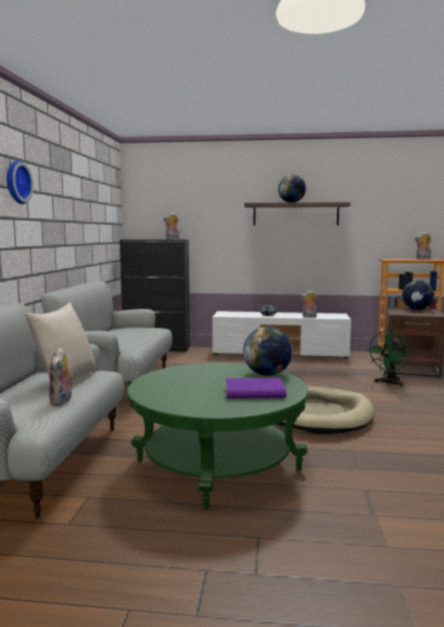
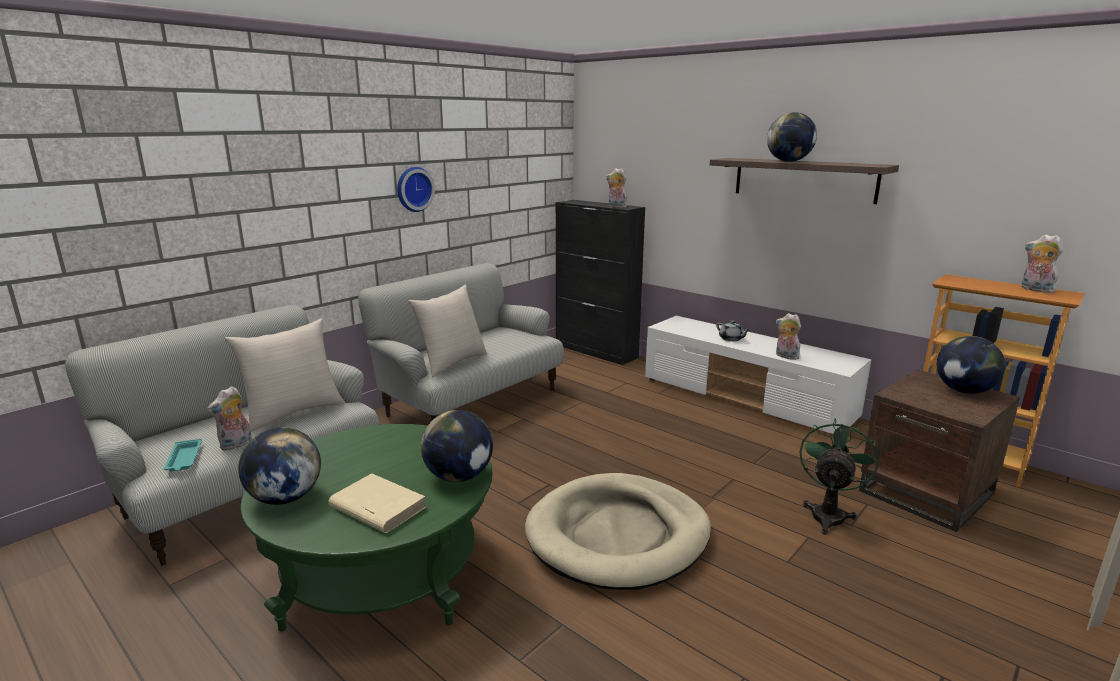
camera: 35 degrees right, 10 degrees up
(16, 182) = (309, 161): wall clock -> wall clock (413, 189)
(36, 415) = (184, 459): none -> turquoise tray
(125, 345) = (452, 363): none -> beige pillow
(186, 403) = (285, 498): none -> globe
(254, 392) = (377, 507): purple book -> beige book
(389, 383) = (828, 513): green fan -> green fan turned 135 degrees clockwise

